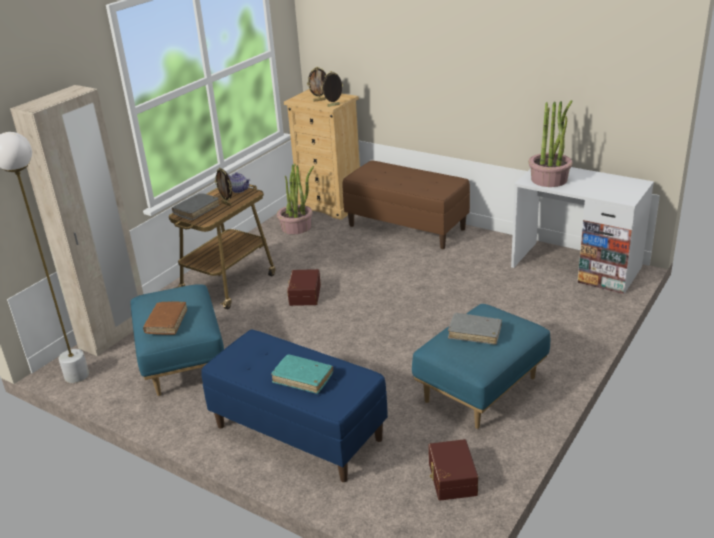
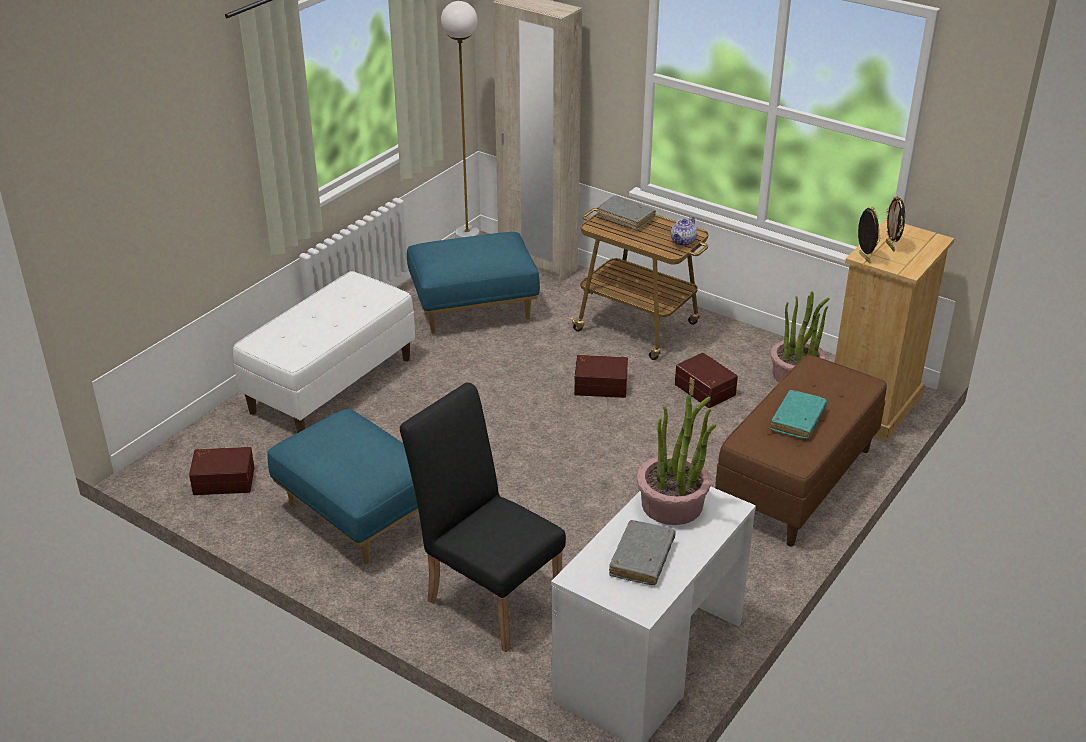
camera: 90 degrees right, 5 degrees up
(166, 322) = (448, 250): brown book -> none
(227, 204) = (643, 236): picture frame -> none
(297, 433) = (331, 384): blue bench -> white bench
(303, 378) = (308, 325): turquoise book -> turquoise book (798, 420)
(312, 256) = (704, 390): none -> brown storage box
(474, 333) = (355, 445): grey book -> grey book (642, 559)
(545, 323) = (488, 596): none -> black chair

